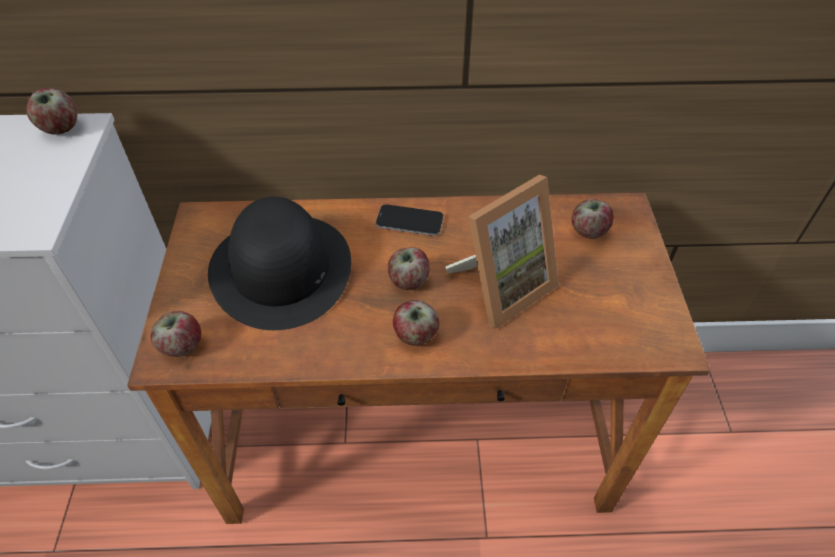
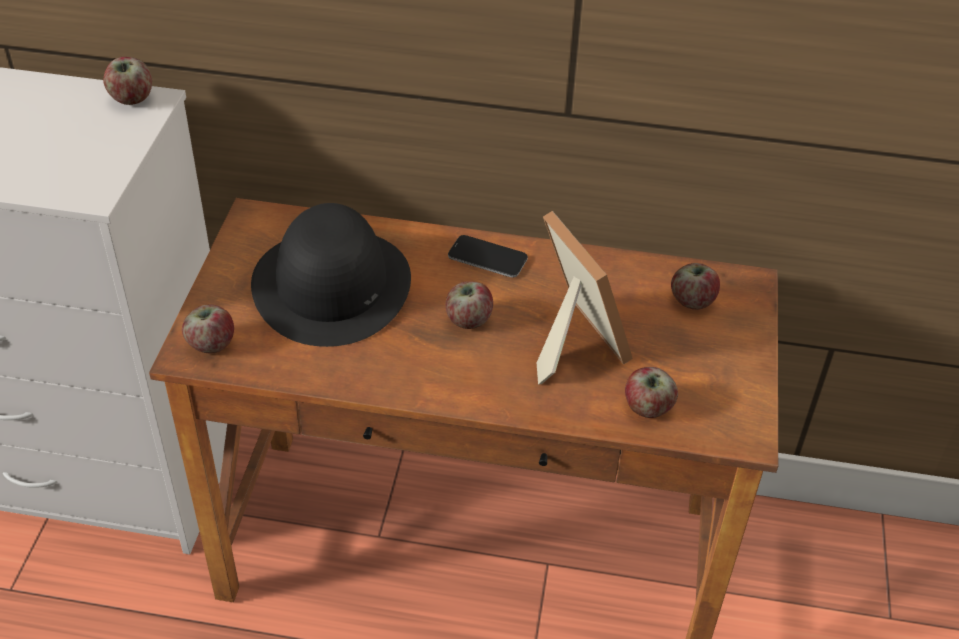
camera: 10 degrees right, 5 degrees down
(415, 335) = (460, 376): apple -> apple (647, 408)
(501, 286) = (571, 342): picture frame -> picture frame turned 90 degrees counterclockwise

